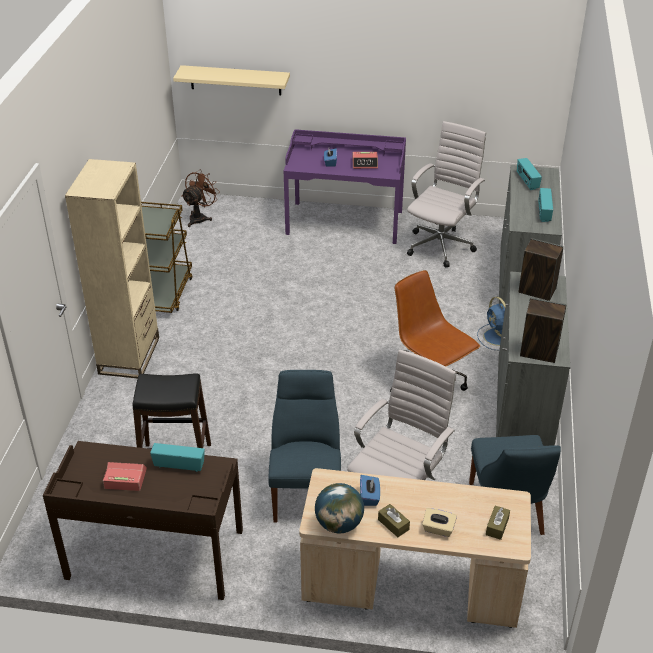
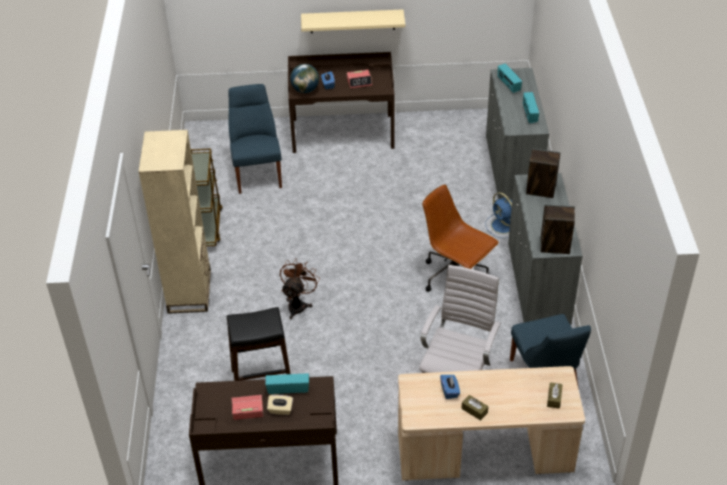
camera: 10 degrees left, 5 degrees up
(200, 217) = (209, 146): brown fan -> brown fan (298, 304)
(235, 80) = (230, 19): beige shelf -> beige shelf (352, 21)
(306, 491) = (379, 389): blue chair -> blue chair (257, 172)
(339, 524) = (432, 417): globe -> globe (305, 90)
(344, 222) = (342, 132): purple desk -> brown desk
(438, 529) = (510, 408): beige tissue box -> beige tissue box (280, 410)
(441, 245) = (434, 144): white office chair -> none

